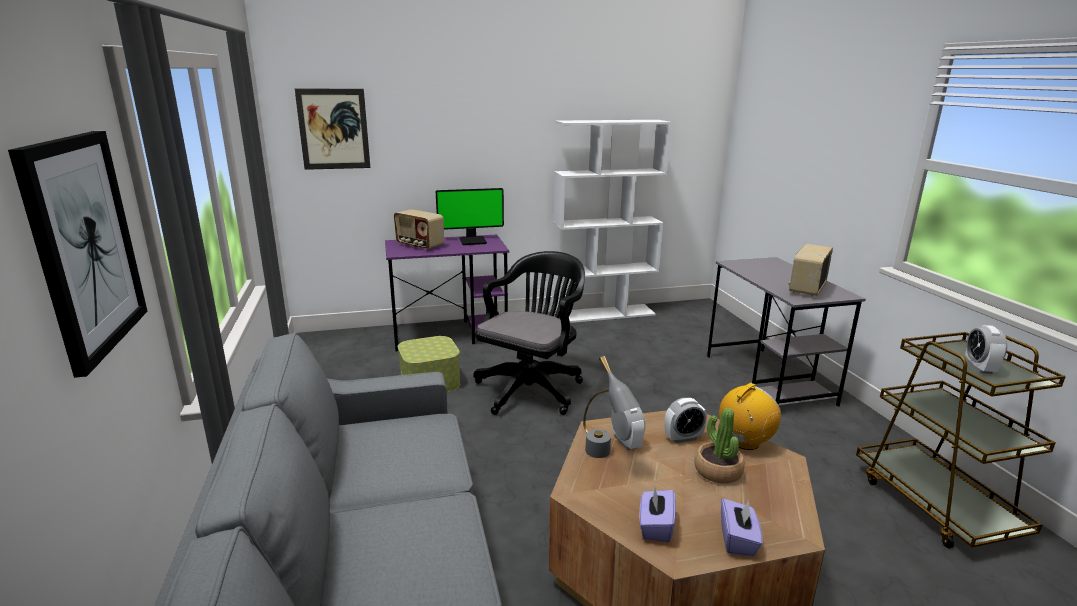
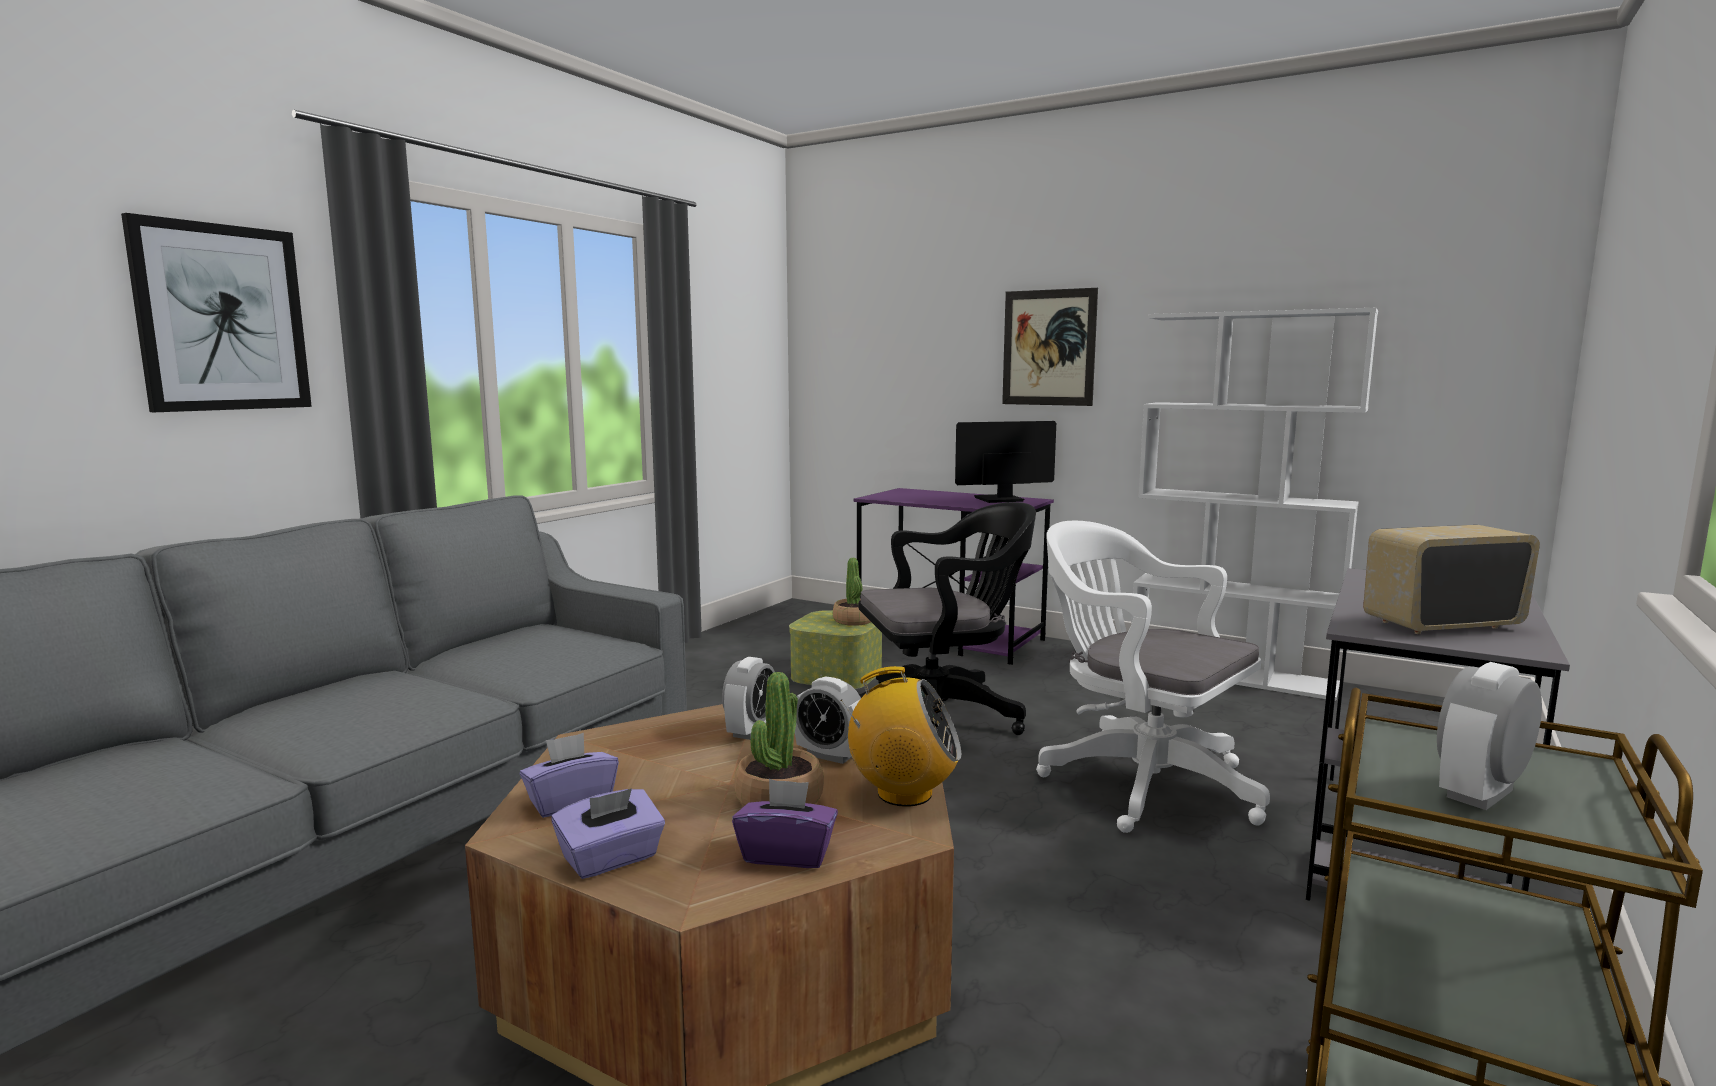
camera: 45 degrees right, 10 degrees down
(333, 129) = (857, 334): picture -> picture (1048, 348)
(419, 245) = (921, 495): radio -> none
(436, 344) = (854, 621): none -> potted plant
(472, 241) = (999, 500): monitor -> monitor turned 135 degrees clockwise
(604, 457) = (692, 731): grey table lamp -> none
(659, 387) = (1139, 782): none -> white office chair
(776, 494) = (787, 854): none -> purple tissue box

